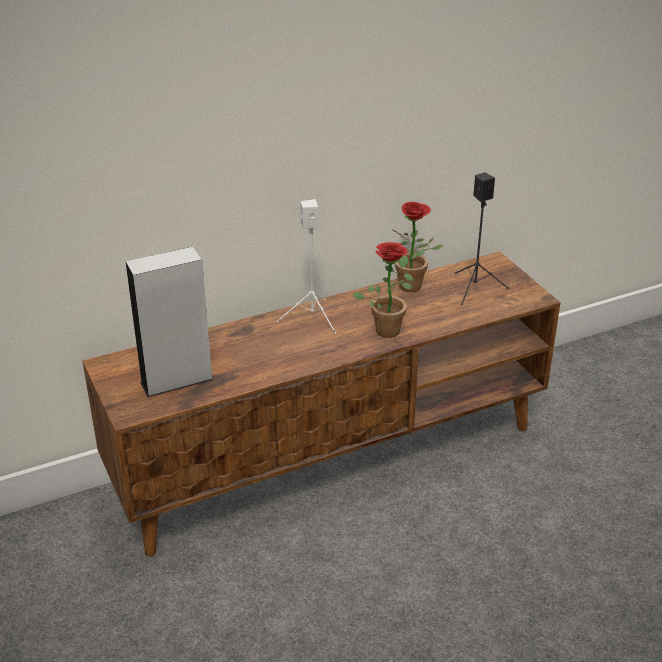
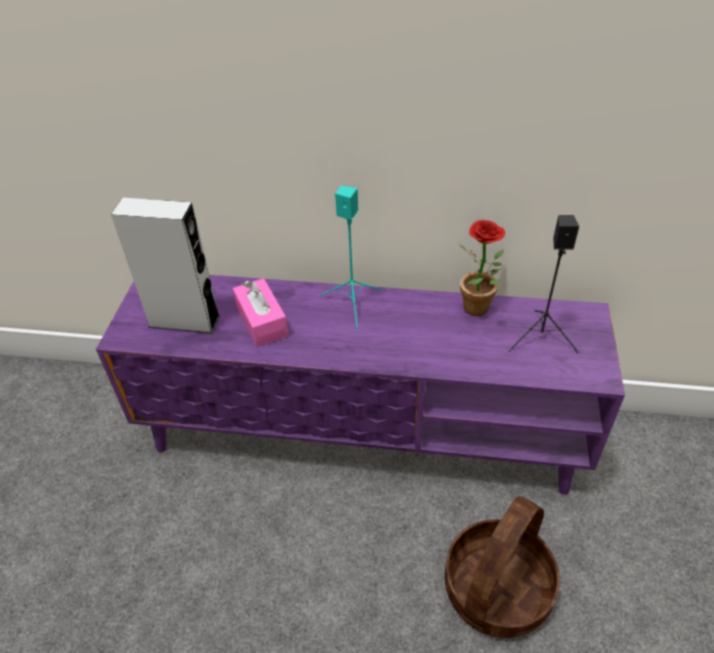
camera: 35 degrees right, 10 degrees up
(248, 355) = (262, 321): none -> pink tissue box
(312, 317) = (353, 304): white speaker -> turquoise speaker
(331, 458) = (363, 433): brown tv stand -> purple tv stand
(388, 327) = (411, 346): potted plant -> none
(529, 512) = (497, 589): none -> basket

